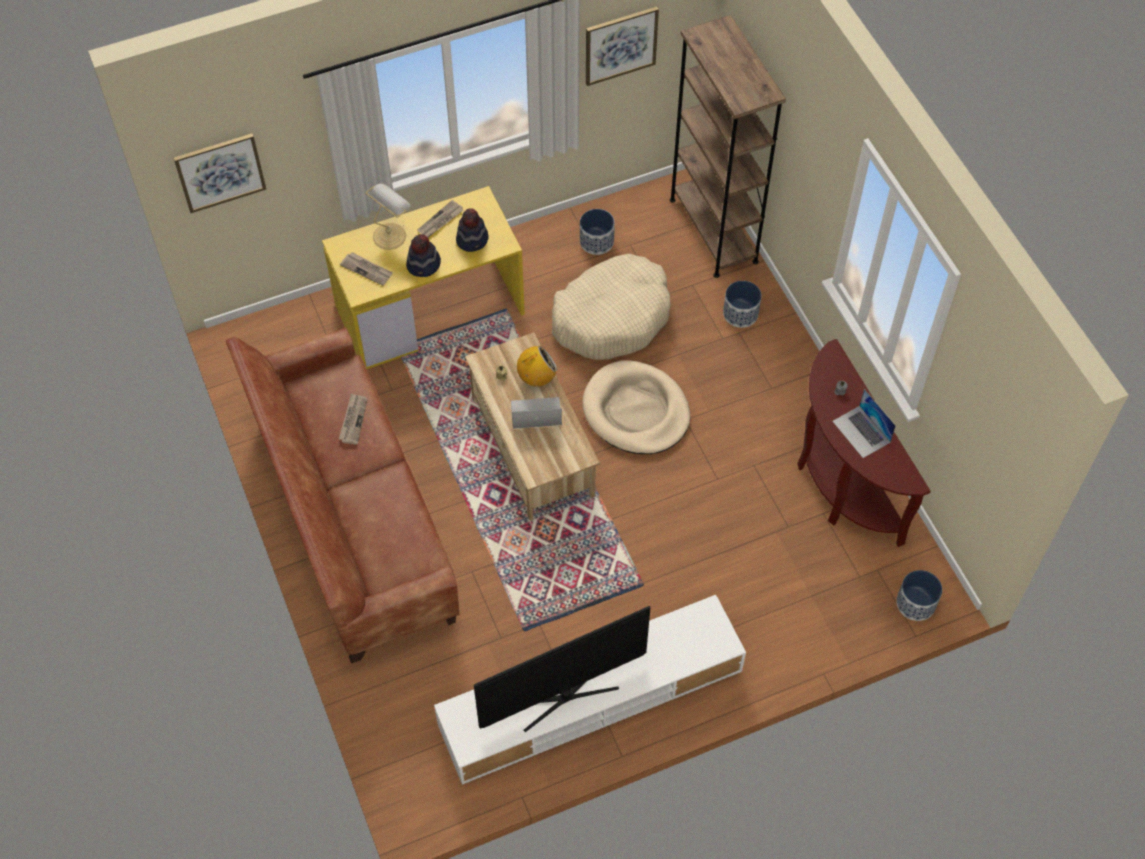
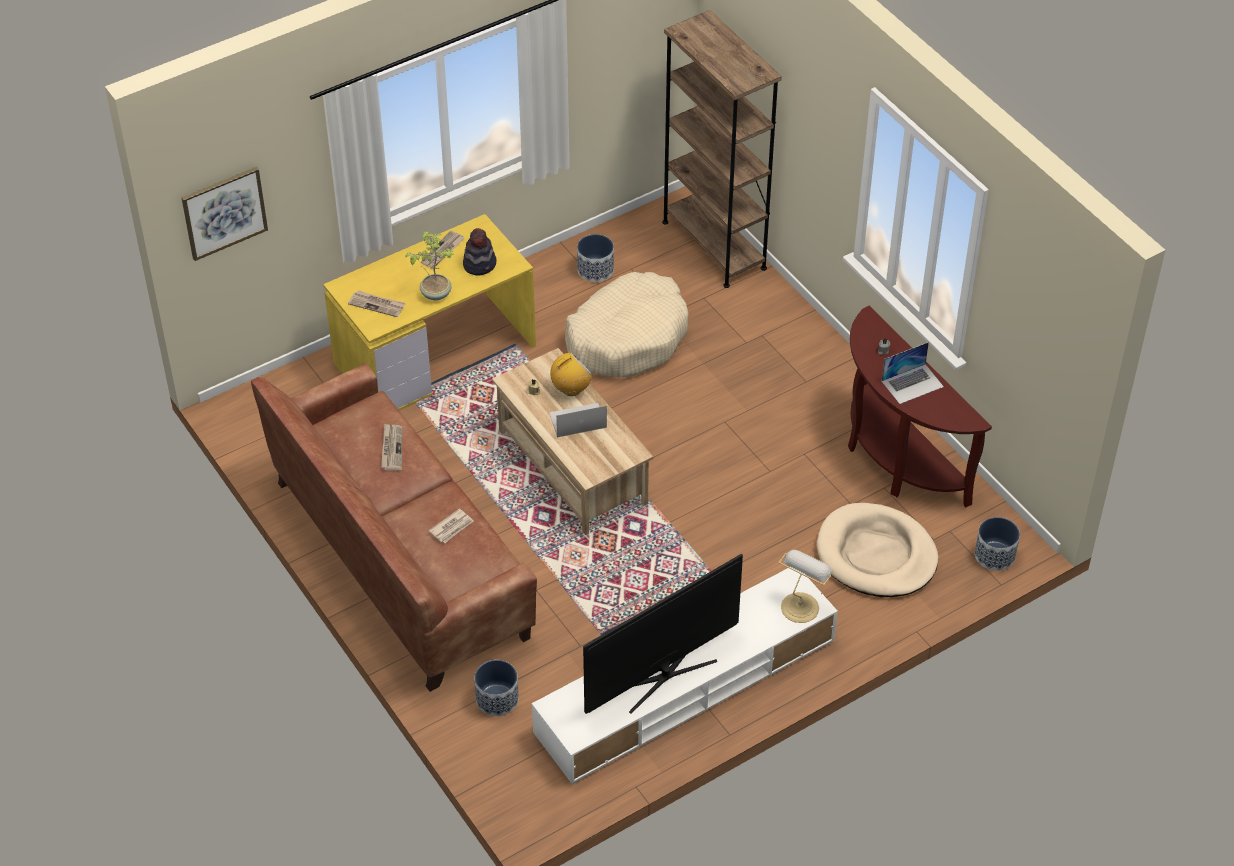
camera: 10 degrees left, 10 degrees down
(390, 235) = (394, 270): table lamp -> table lamp (800, 606)
(391, 513) = (452, 527): none -> newspaper
(424, 265) = (435, 293): hat -> potted plant
(620, 45) = (603, 53): picture -> none
(636, 411) = (672, 421): beige dog bed -> beige dog bed (876, 555)
(741, 314) = (759, 318): planter -> planter (497, 699)
(861, 432) = (912, 383): laptop -> laptop turned 75 degrees counterclockwise

